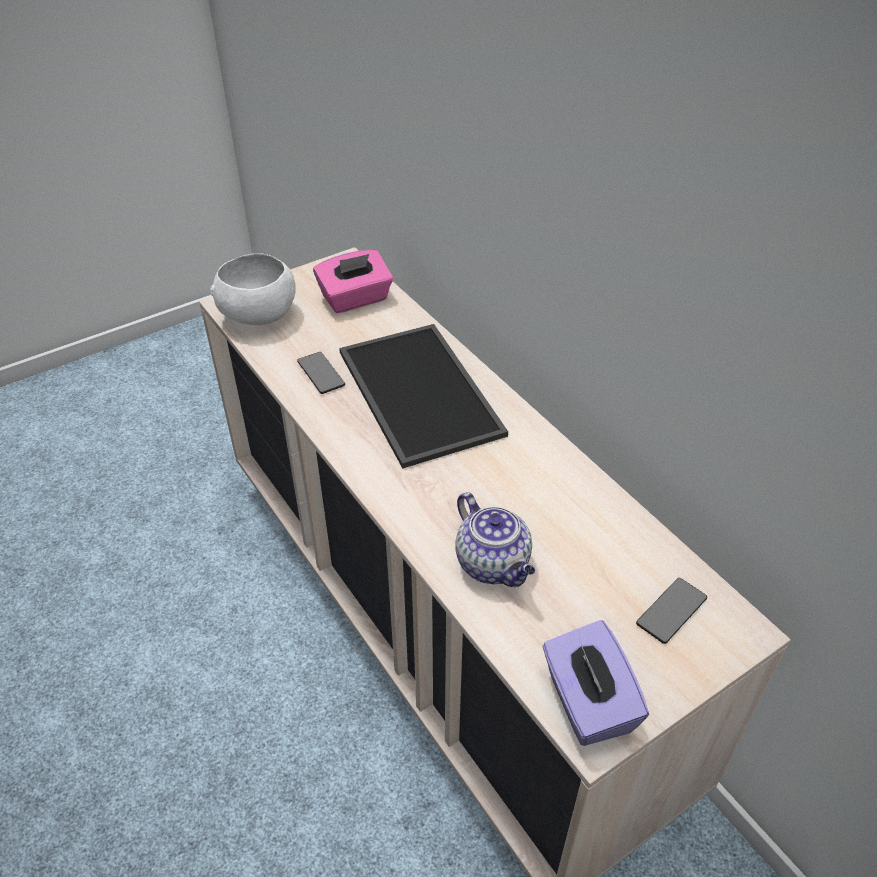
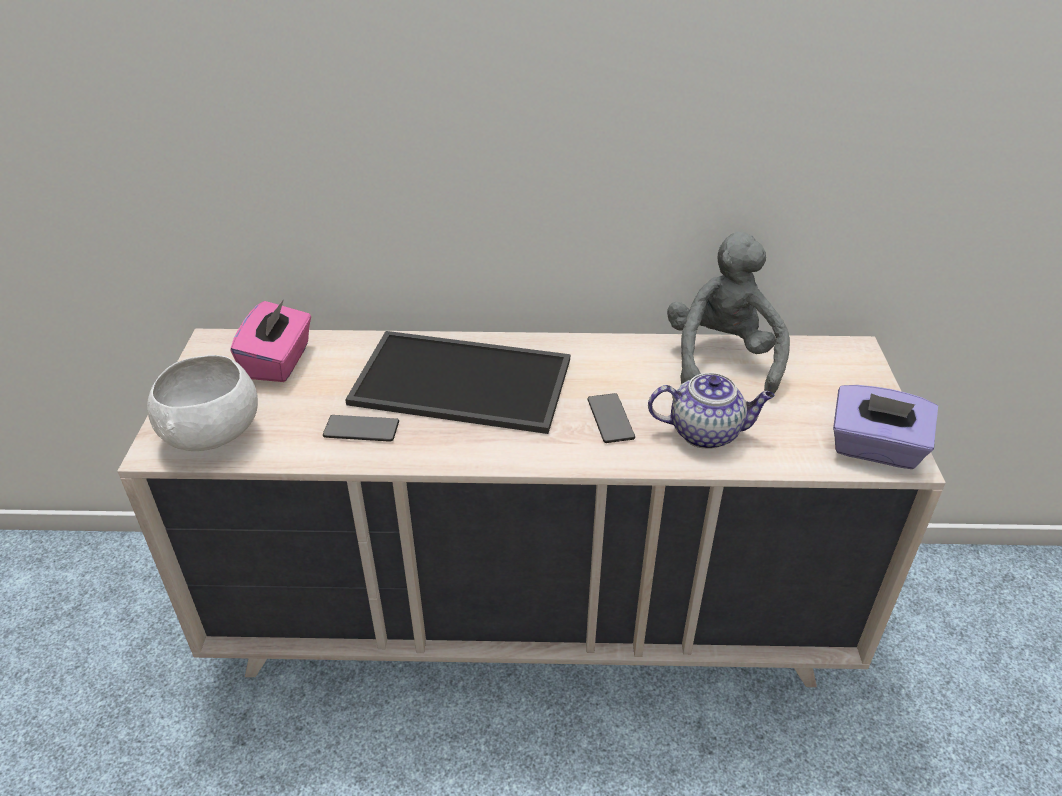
camera: 55 degrees left, 5 degrees down
(613, 531) = (721, 359): none -> grey plush toy
(671, 611) = (817, 370): phone -> phone (610, 419)

